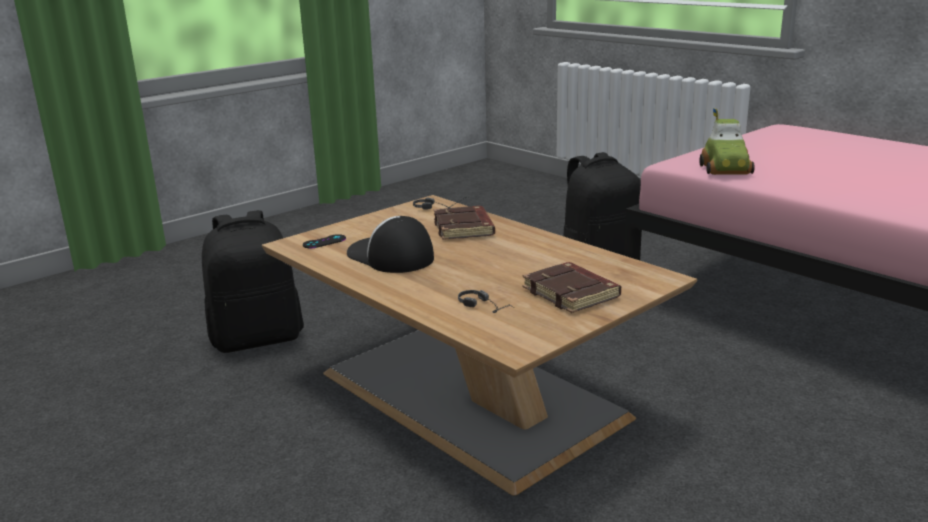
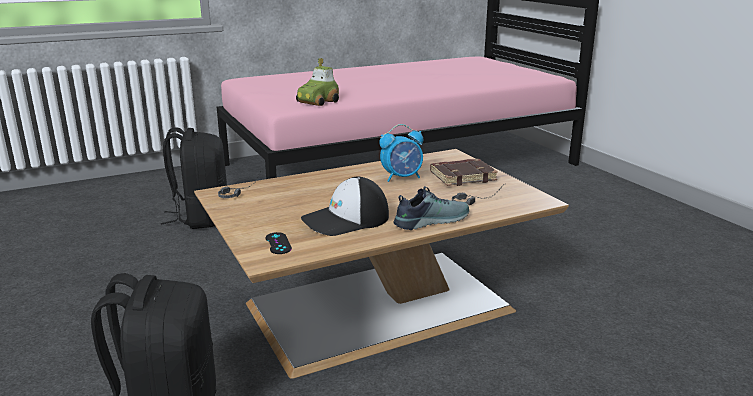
camera: 75 degrees left, 0 degrees up
(407, 292) = (430, 220): none -> shoe
(464, 228) = (305, 189): brown book -> none
(537, 263) = (402, 178): none -> alarm clock
(727, 170) = (318, 102): toy car -> toy car turned 105 degrees clockwise

